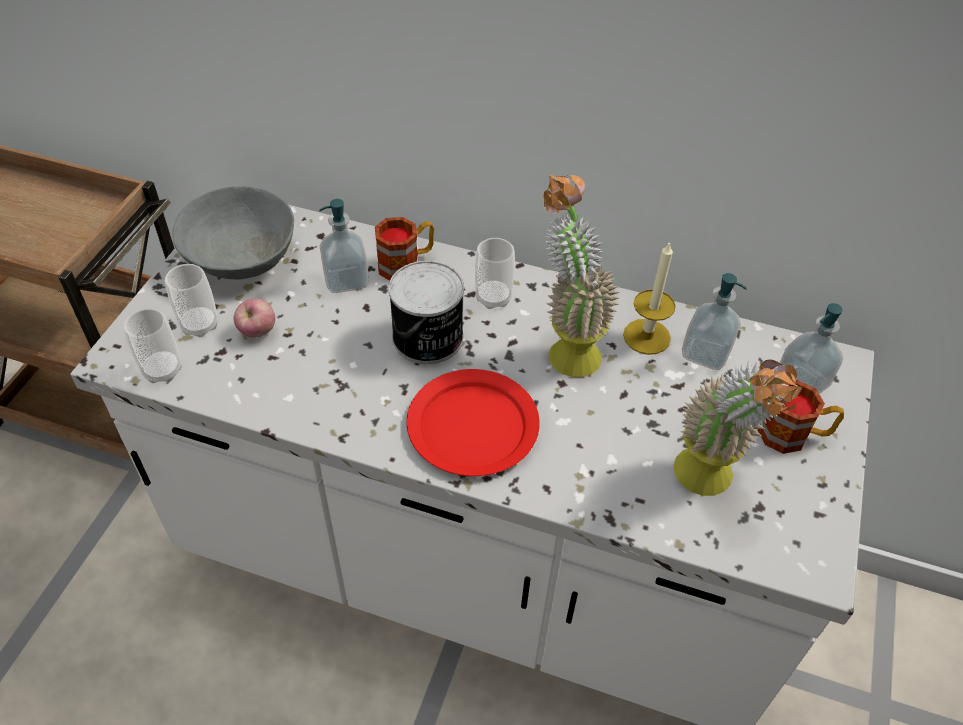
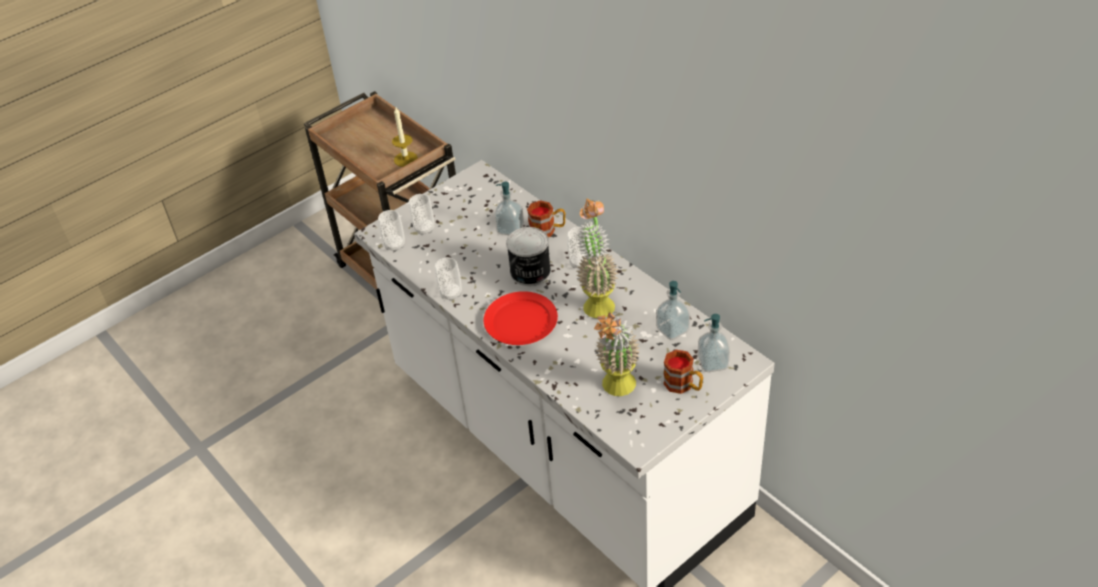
camera: 35 degrees right, 5 degrees down
(240, 257) = (465, 200): grey bowl -> none
(258, 332) = (449, 241): apple -> none
(321, 421) = (451, 293): none -> cup
(646, 336) = (647, 310): candle -> candle (405, 159)

